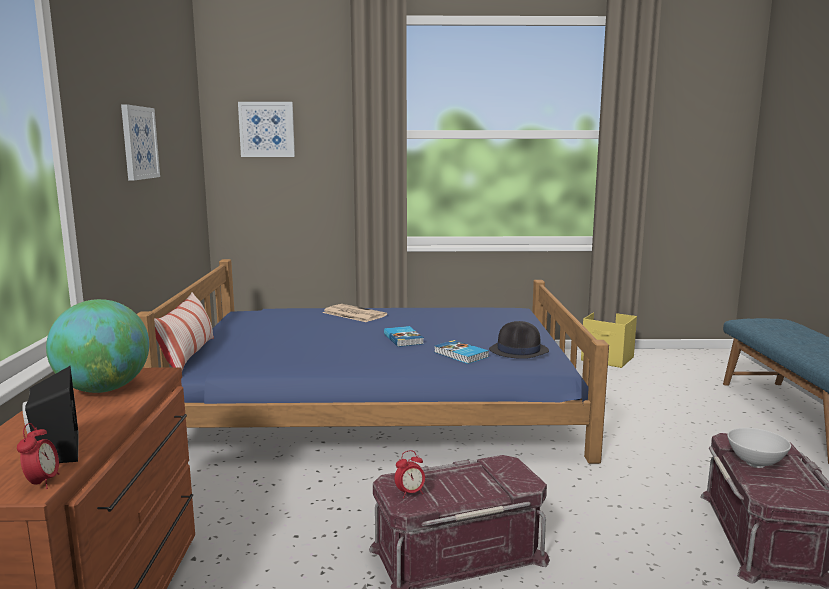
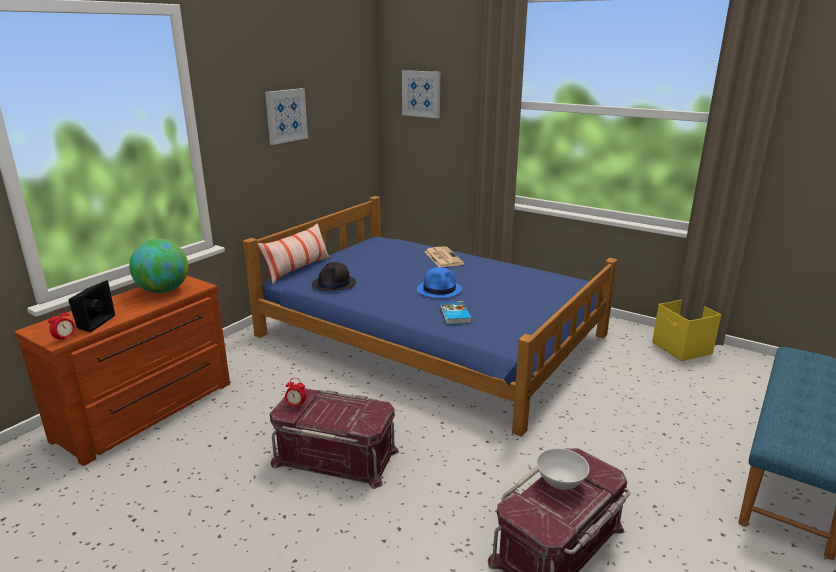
camera: 35 degrees right, 10 degrees up
(404, 339) = (439, 290): book -> blue hat
(519, 351) = (504, 324): black hat -> black hat (334, 284)

